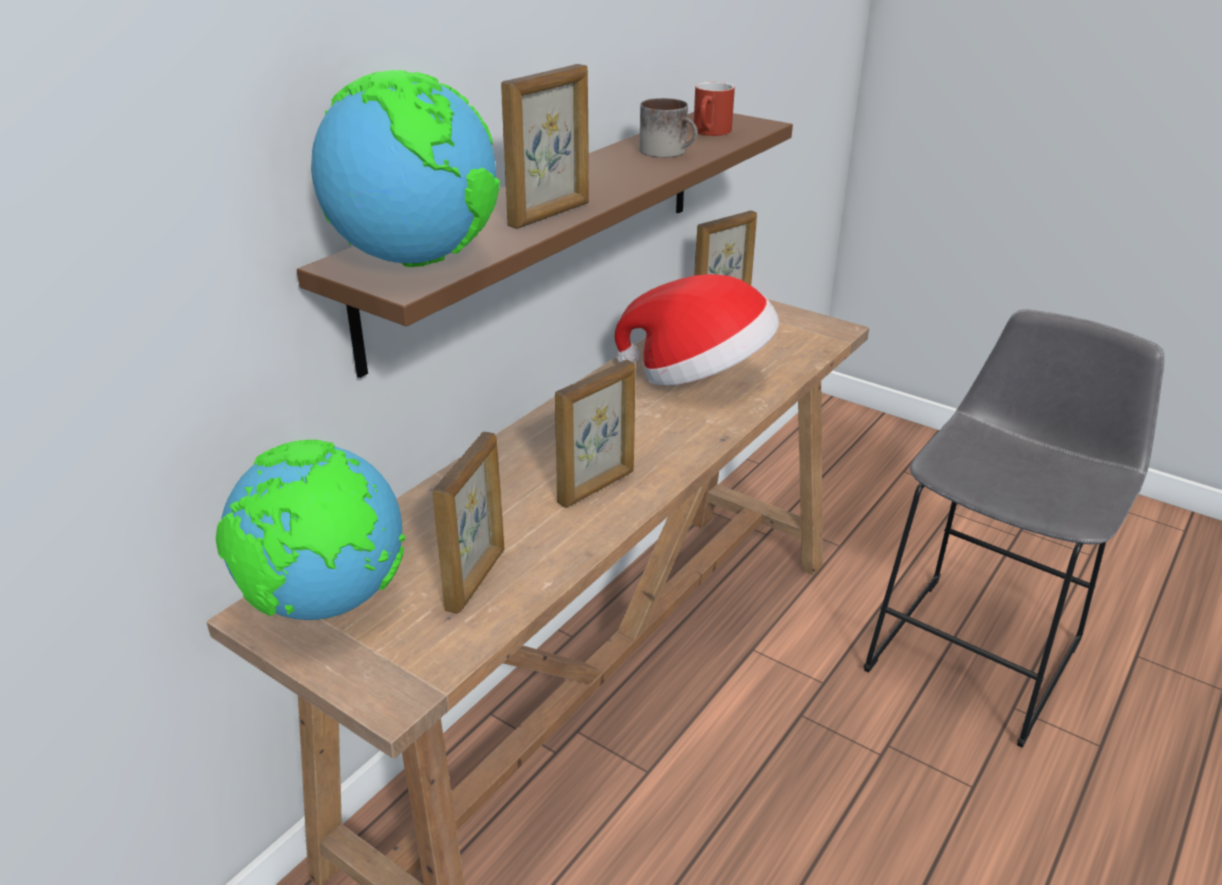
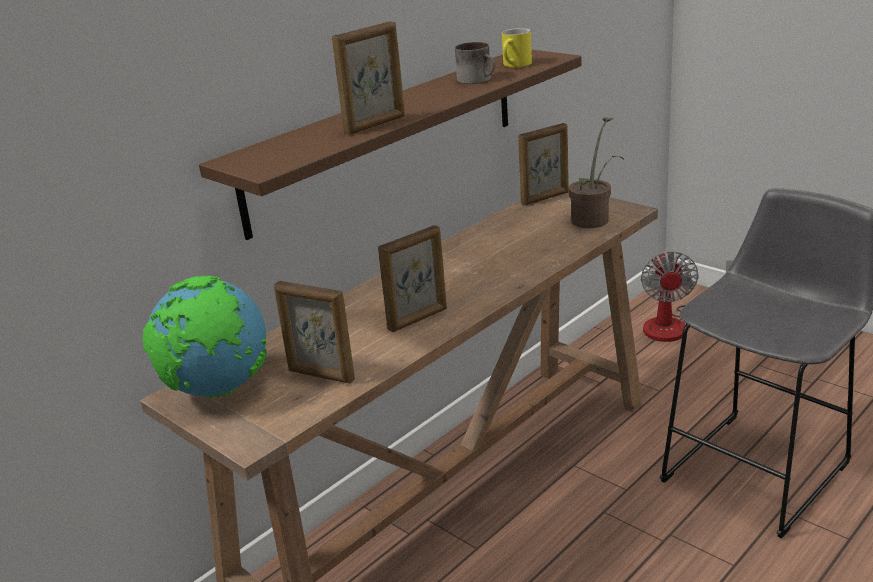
camera: 10 degrees right, 5 degrees down
(415, 260) = (275, 156): globe -> none
(477, 579) = (321, 375): picture frame -> picture frame turned 90 degrees clockwise
(699, 375) = (514, 245): hat -> none
(711, 133) = (515, 65): red mug -> yellow mug
(792, 339) = (593, 218): none -> potted plant
(845, 457) = (676, 325): none -> fan

